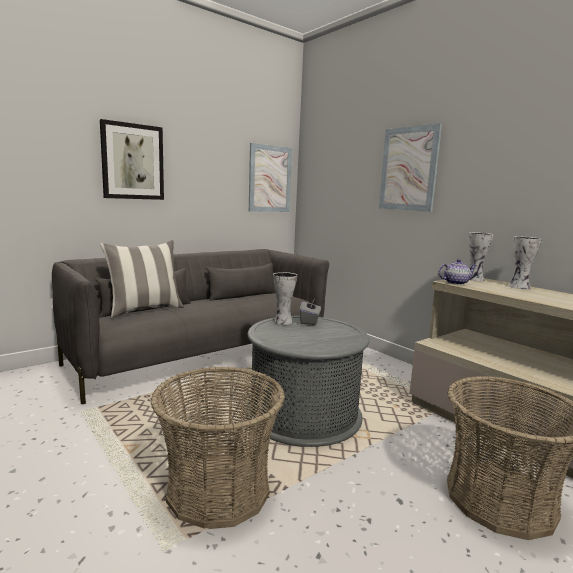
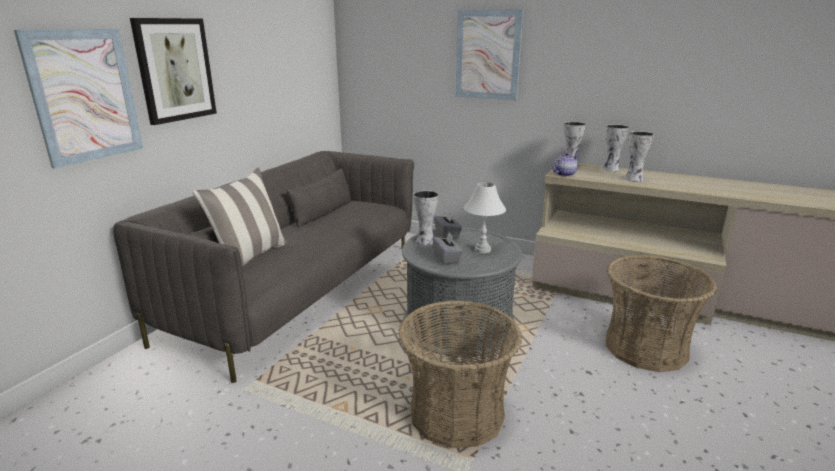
camera: 25 degrees left, 10 degrees up
(270, 179) = (313, 65): picture -> picture (85, 96)
(283, 336) = (447, 258): none -> grey tissue box
(327, 337) = (482, 249): none -> white table lamp
(535, 296) = (634, 179): none -> vase

